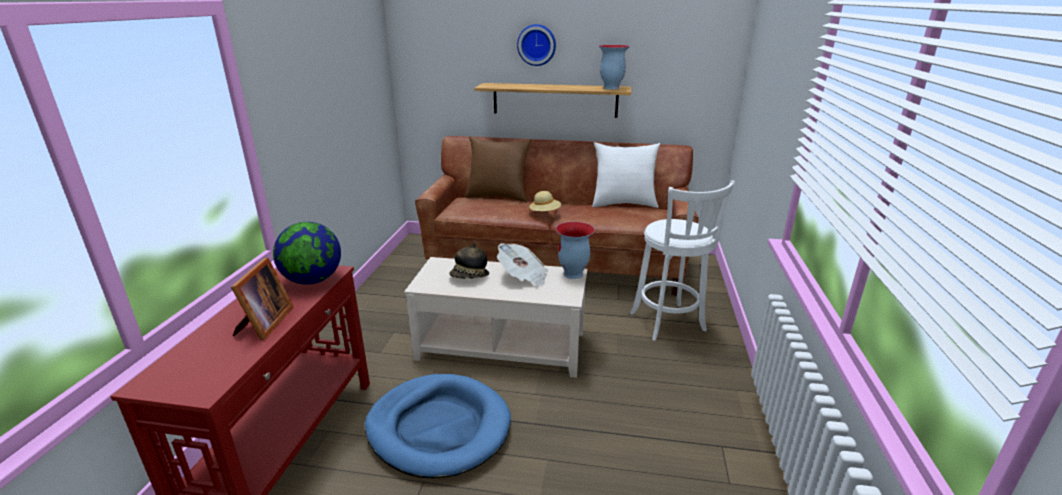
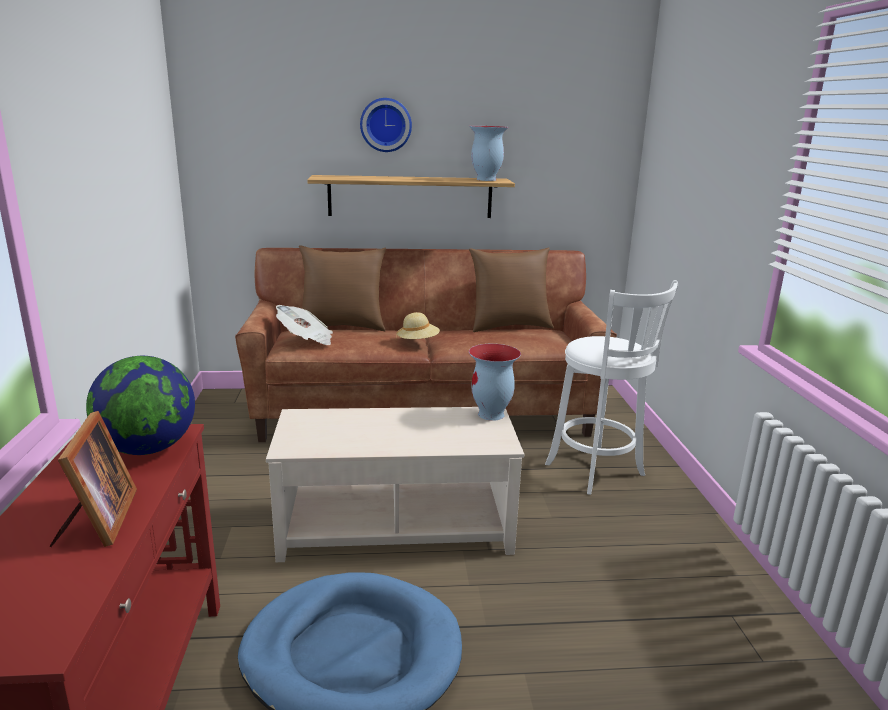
camera: 15 degrees left, 5 degrees down
(469, 277) = (353, 430): hat -> none
(523, 277) = (427, 424): newspaper -> newspaper (306, 340)
(623, 204) = (509, 326): white pillow -> brown pillow

